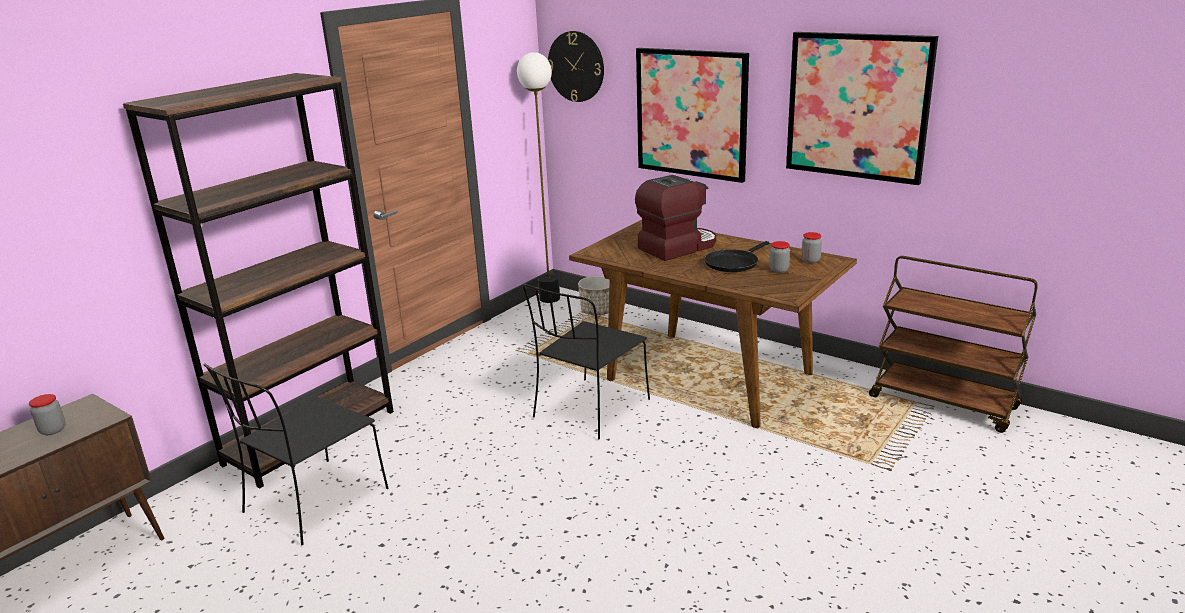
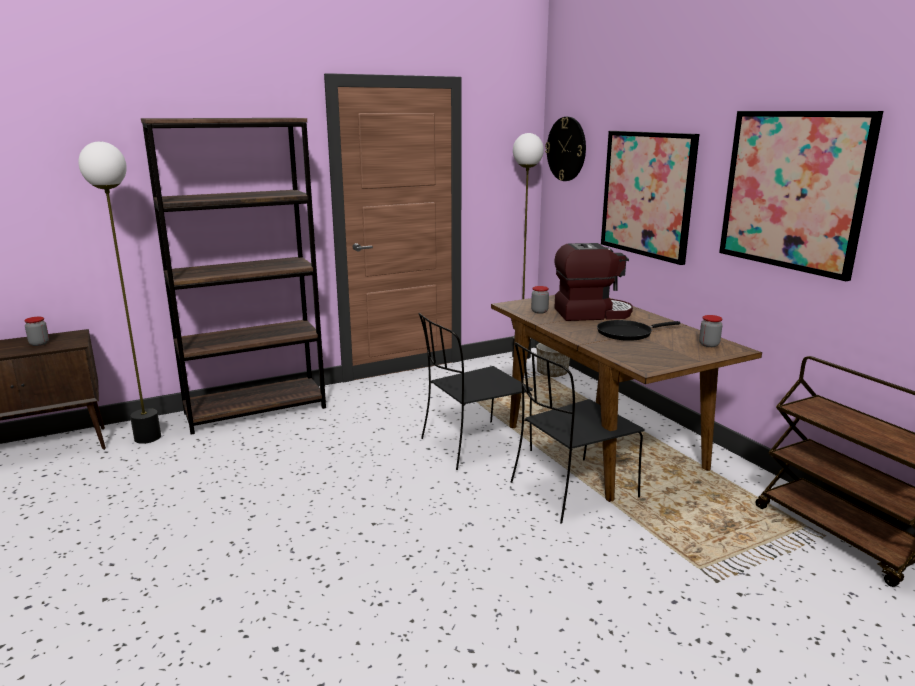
camera: 25 degrees right, 5 degrees down
(206, 509) = (147, 438): none -> floor lamp
(313, 503) = (211, 454): black chair -> black chair (571, 491)
(779, 270) = (665, 346): jar -> jar (539, 311)

